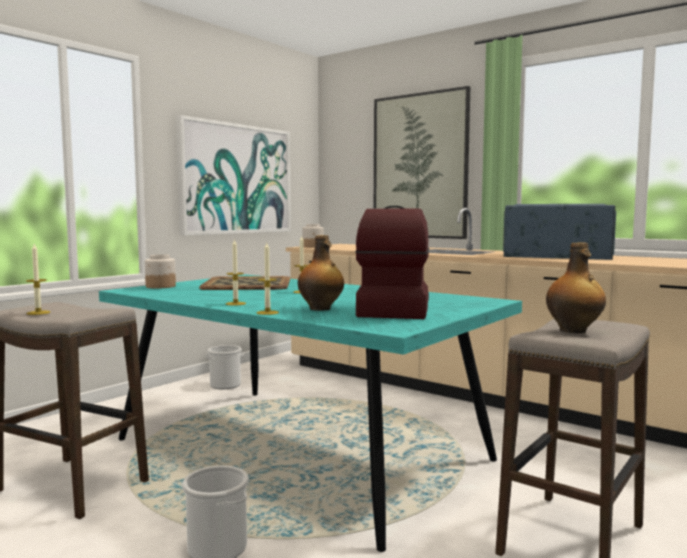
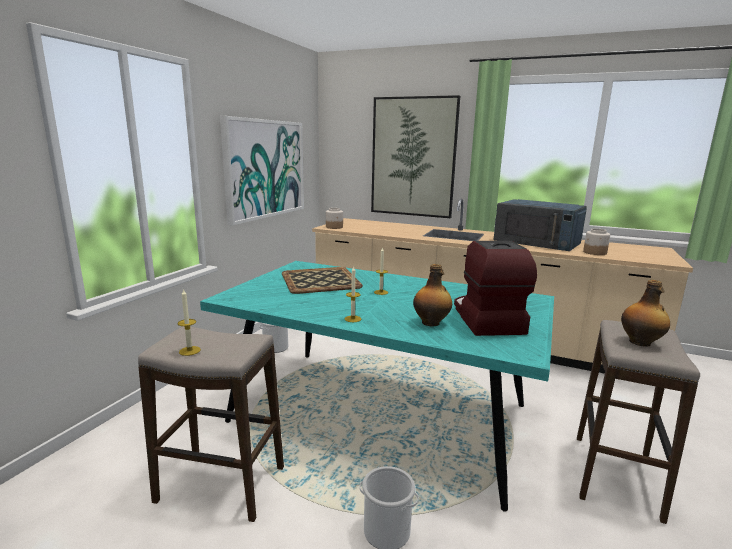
camera: 15 degrees left, 10 degrees up
(160, 286) = (249, 289): jar -> jar (594, 252)
(267, 312) = (398, 334): candle -> none
(556, 256) = (537, 241): blue microwave -> blue microwave turned 150 degrees counterclockwise

